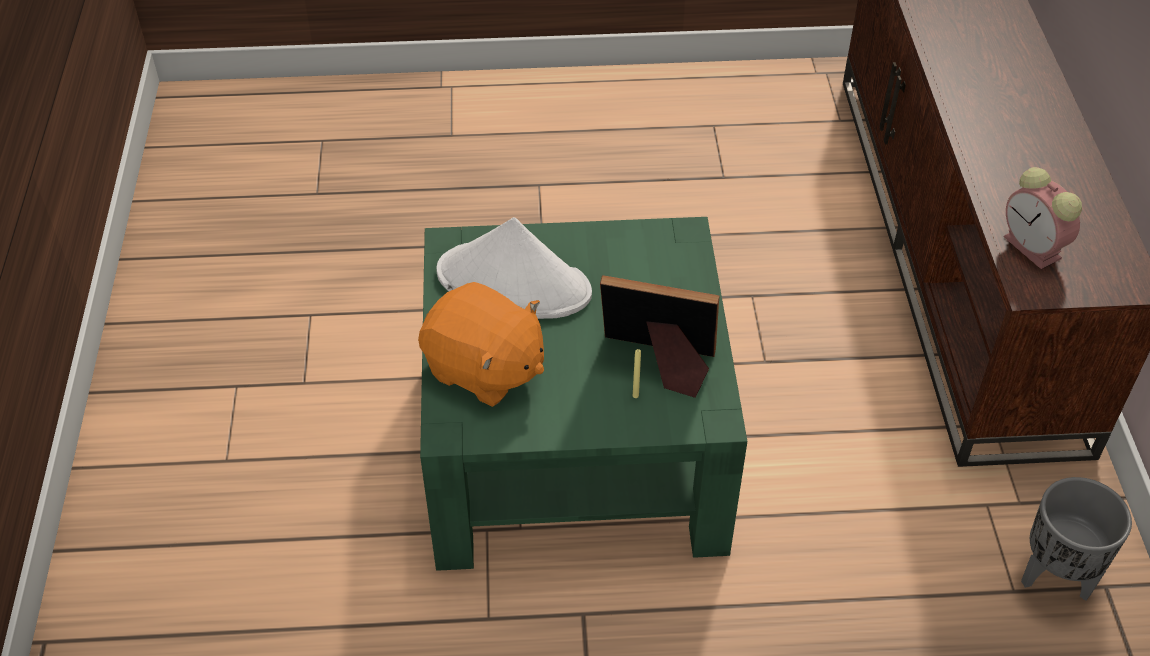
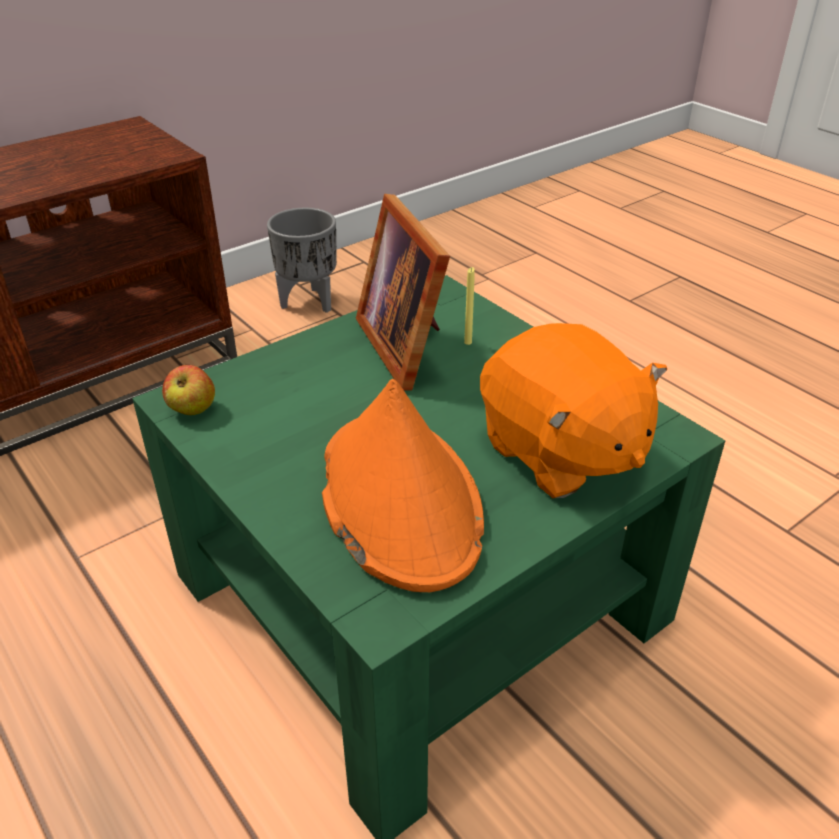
camera: 125 degrees left, 10 degrees down
(484, 369) = (560, 453): orange plush toy -> orange plush toy turned 150 degrees clockwise
(514, 283) = (398, 499): white hat -> orange hat
(671, 235) = (192, 409): none -> apple
(1034, 249) = (111, 161): alarm clock -> none

